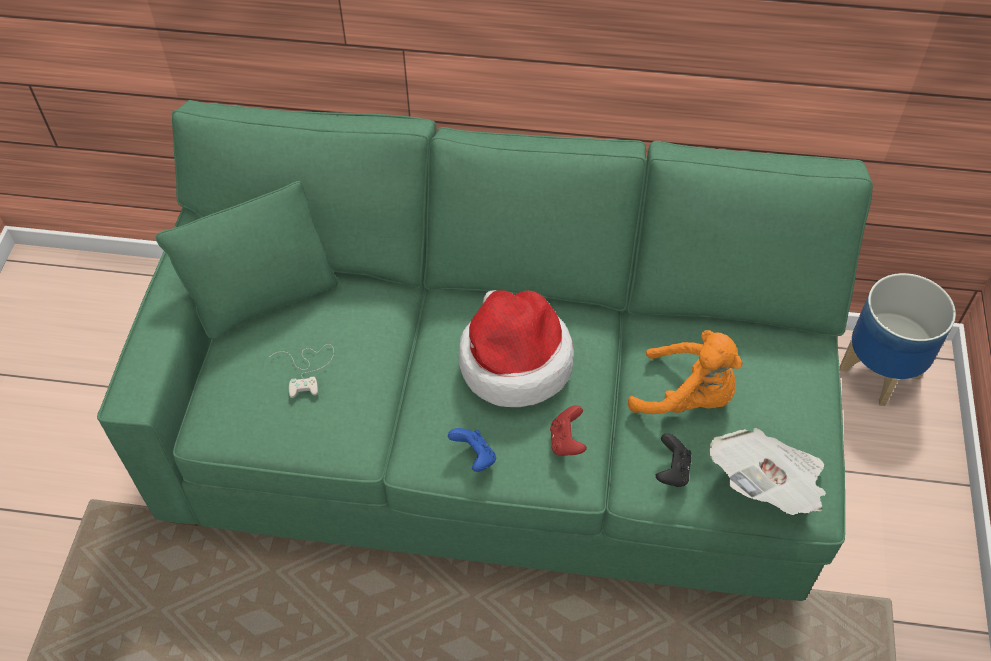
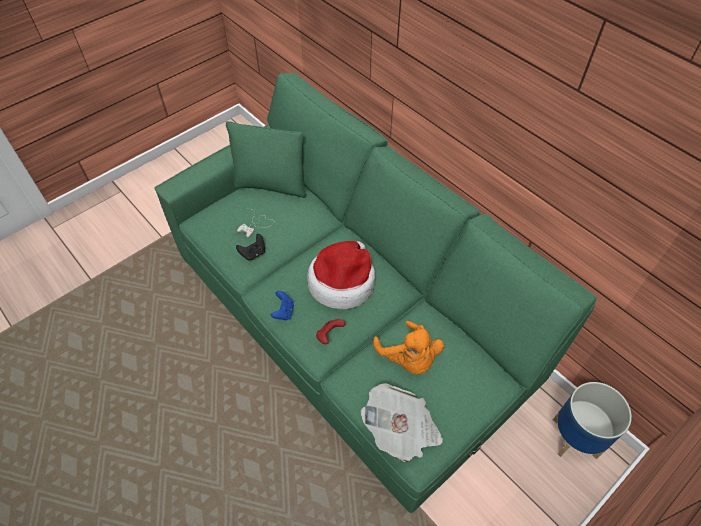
camera: 40 degrees right, 0 degrees up
(672, 471) = (363, 386): black game controller -> black game controller (253, 253)

